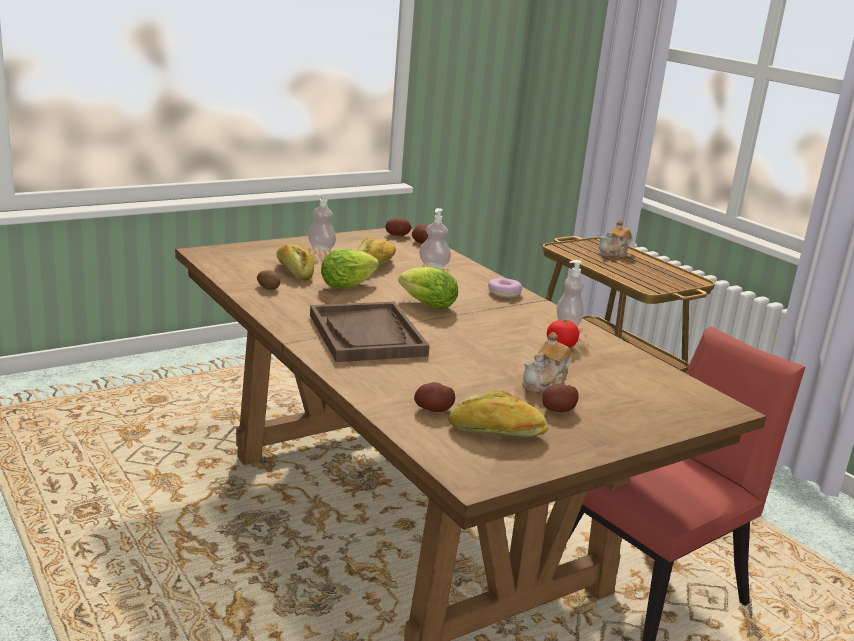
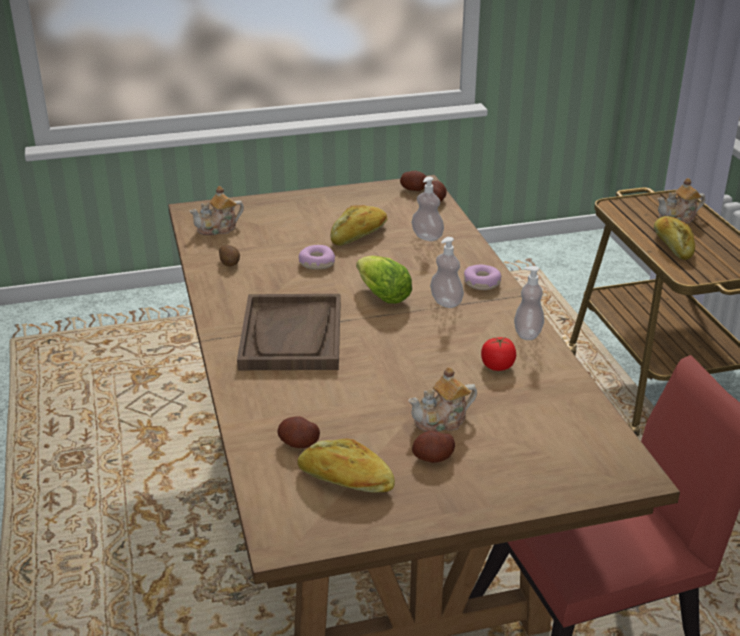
camera: 20 degrees right, 10 degrees up
(239, 264) = (218, 228): none -> teapot
(295, 271) = (270, 240): bread -> bread (672, 246)
(321, 248) = (317, 207): soap dispenser -> soap dispenser (446, 302)
(350, 285) = (316, 263): lettuce -> donut

